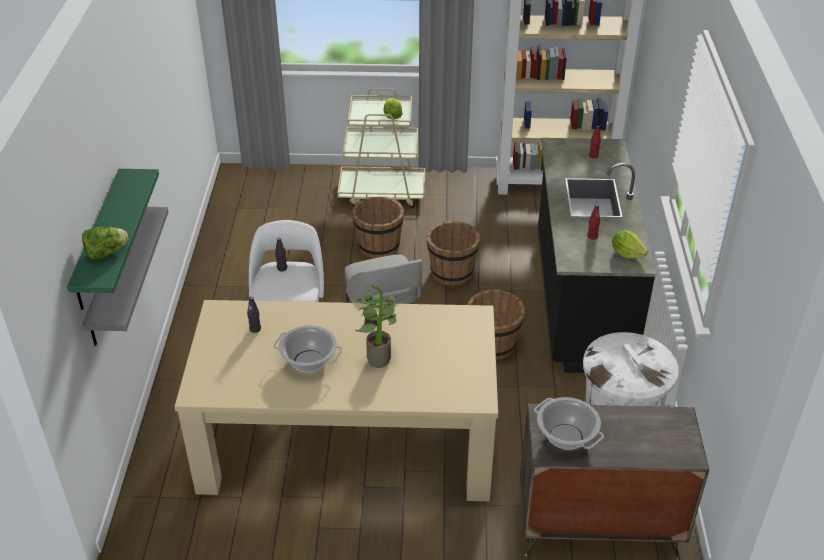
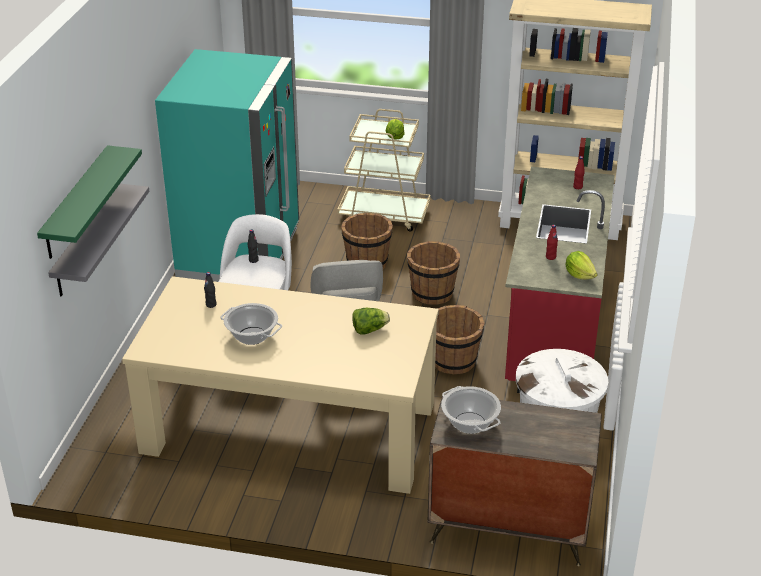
camera: 10 degrees right, 5 degrees down
(106, 252) = (77, 210): lettuce -> lettuce (369, 330)
(247, 249) = (239, 253): none -> turquoise fridge
(378, 357) = (316, 340): potted plant -> none
(579, 298) = (553, 329): black counter -> red counter

